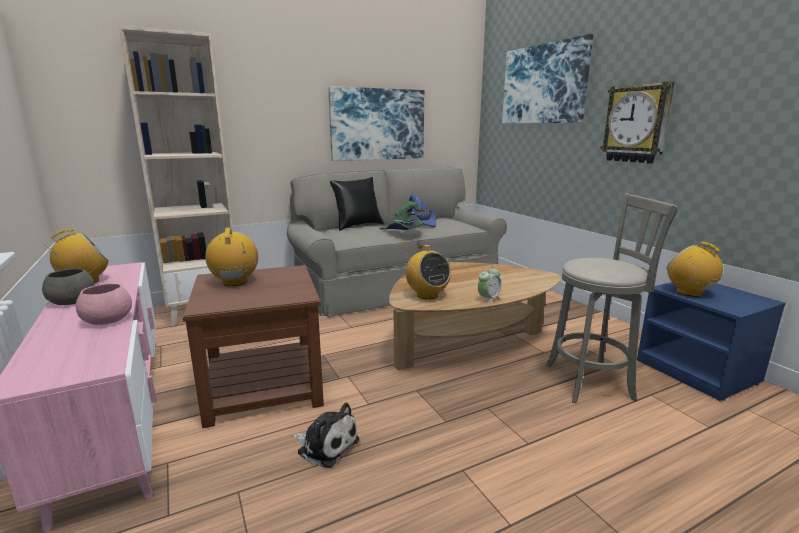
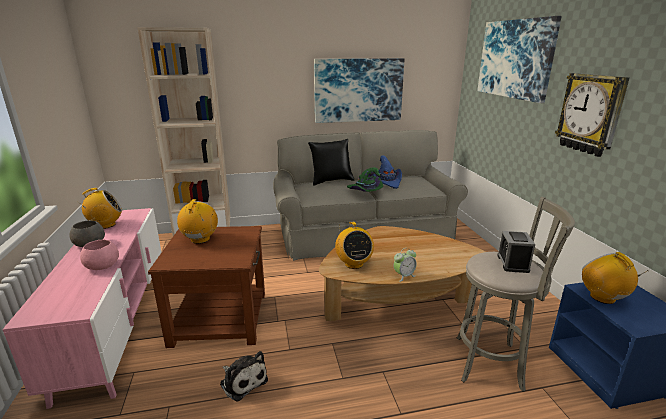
camera: 15 degrees right, 5 degrees up
(610, 263) = (513, 263): none -> alarm clock

